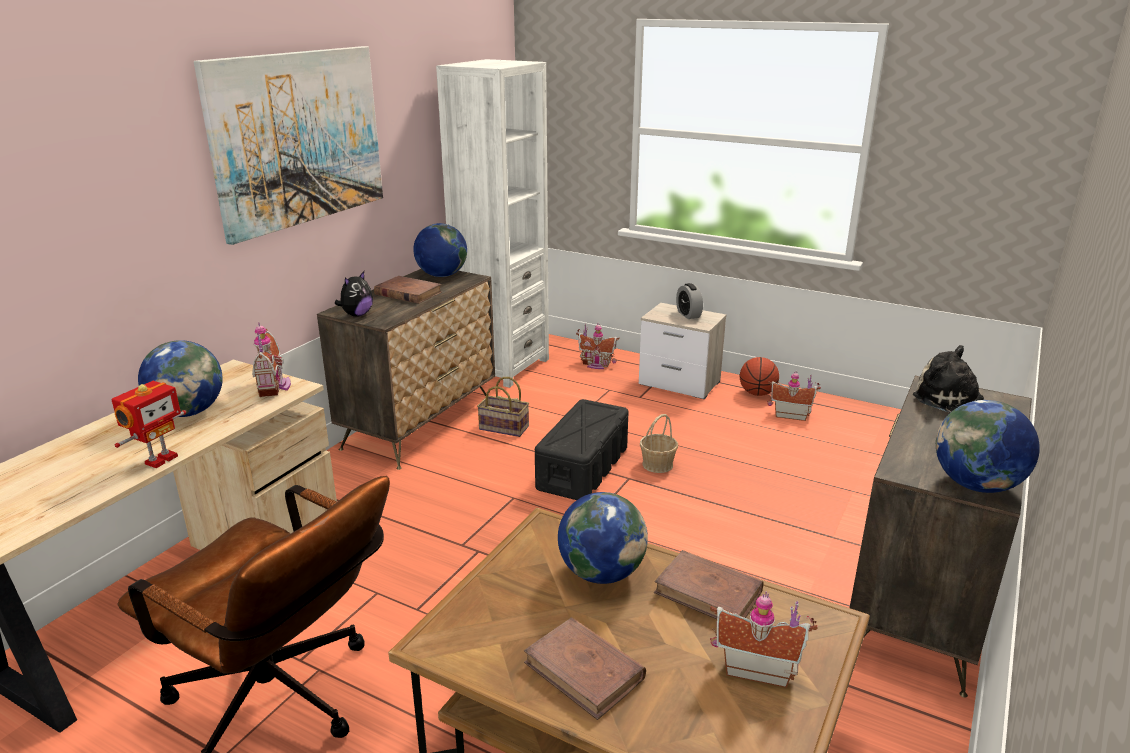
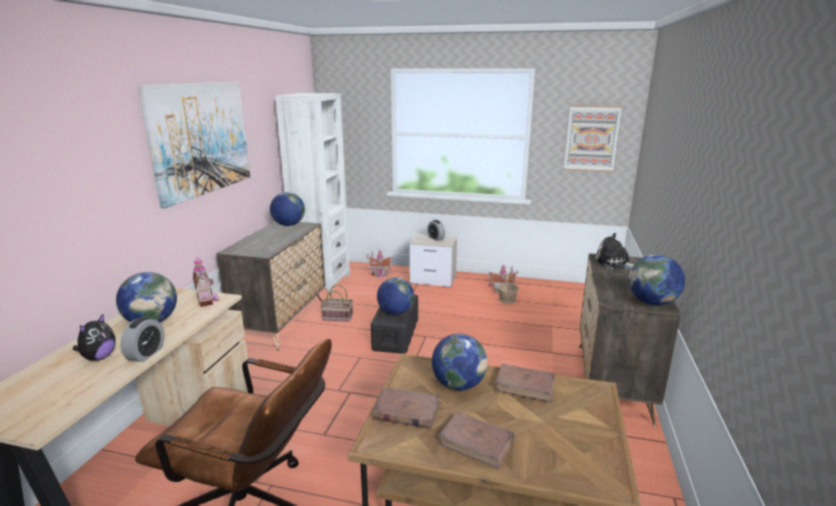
camera: 15 degrees left, 5 degrees down
(160, 459) = (146, 354): toy robot -> alarm clock
(357, 315) = (244, 251): plush toy -> plush toy (99, 357)
(408, 293) = (272, 236): brown book -> brown book (406, 411)
(579, 434) = (395, 312): none -> globe
(658, 464) = (439, 326): basket -> basket (507, 299)
(756, 667) = (571, 421): toy house -> none
(757, 393) = (479, 281): basketball -> none
(985, 158) = (591, 138): none -> picture

